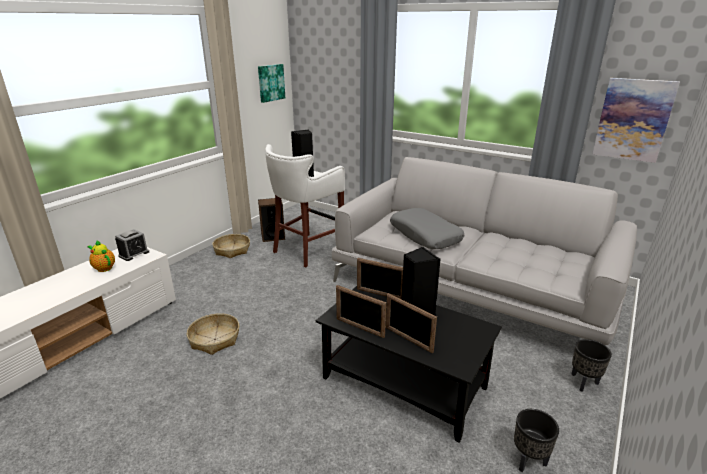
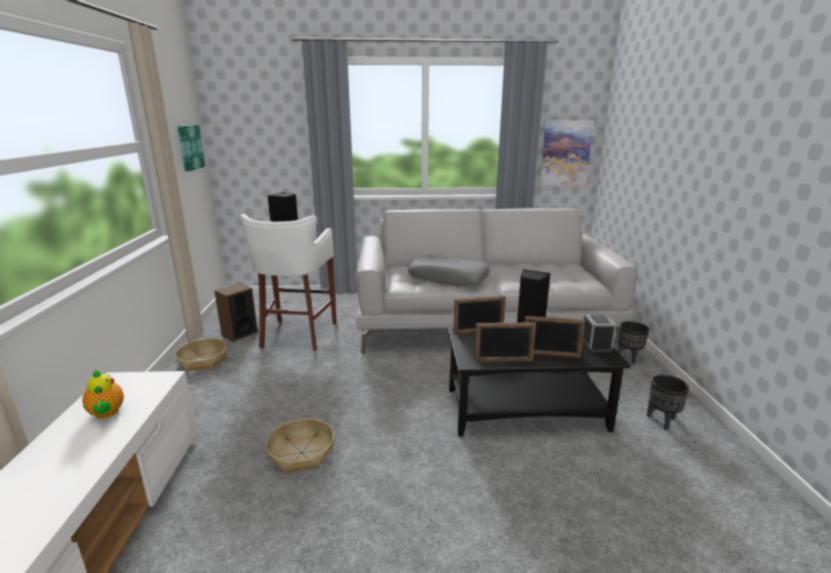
camera: 35 degrees left, 5 degrees down
(104, 268) = (107, 414): teapot -> teapot turned 120 degrees counterclockwise
(134, 254) = (132, 384): alarm clock -> alarm clock (596, 344)

